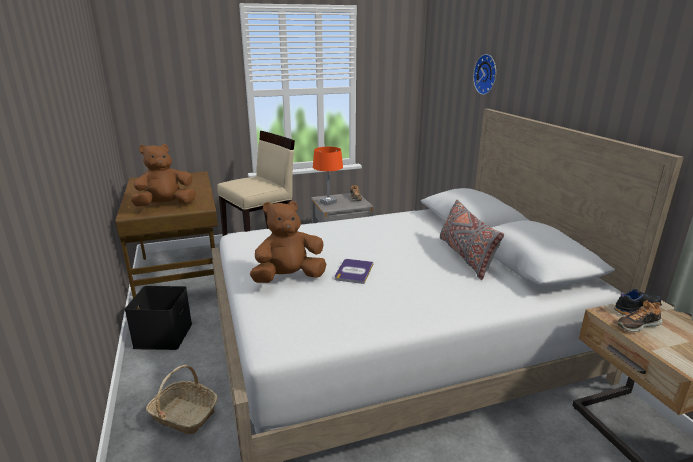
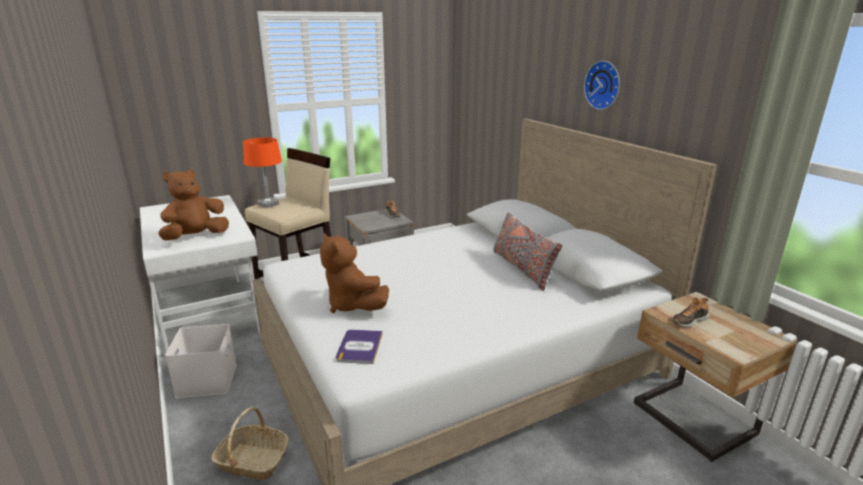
camera: 10 degrees left, 0 degrees up
(164, 336) = (208, 380): black storage box -> white storage box
(180, 276) = (209, 312): brown desk -> white desk
(289, 278) = (352, 305): brown plush toy -> brown plush toy turned 90 degrees counterclockwise
(328, 202) = (365, 221): orange table lamp -> orange table lamp (268, 204)
(354, 271) = (417, 293): book -> book (359, 347)
(487, 74) = (523, 84): wall clock -> wall clock (604, 85)
(635, 308) = (684, 305): black shoe -> none

